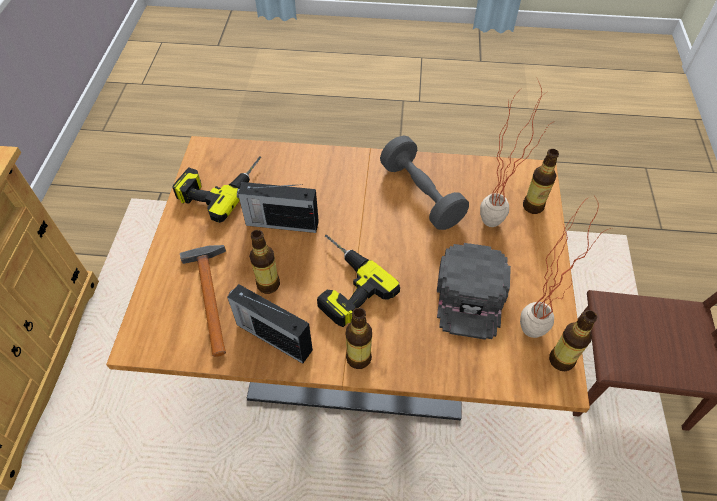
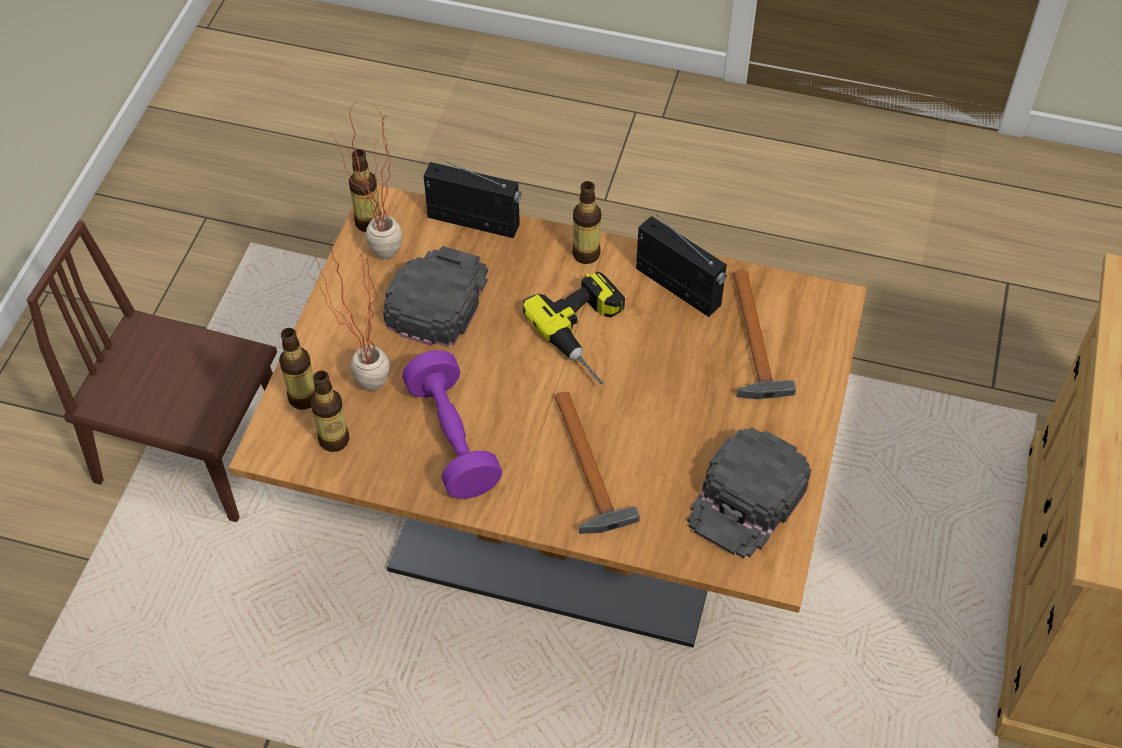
camera: 170 degrees left, 0 degrees up
(220, 185) = (747, 499): power drill -> black cap
(268, 284) = (682, 345): bottle -> bottle (334, 440)
(280, 223) = (660, 425): radio -> radio (475, 221)
(326, 188) = (588, 470): none -> hammer
(421, 194) = (452, 439): grey dumbbell -> purple dumbbell

